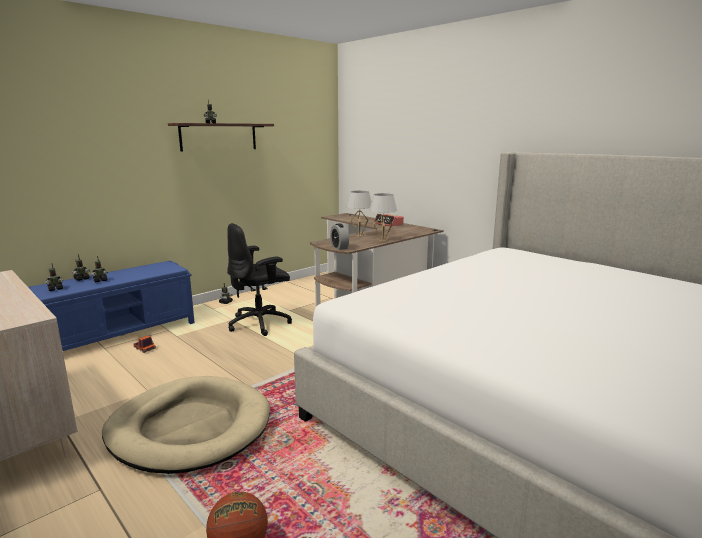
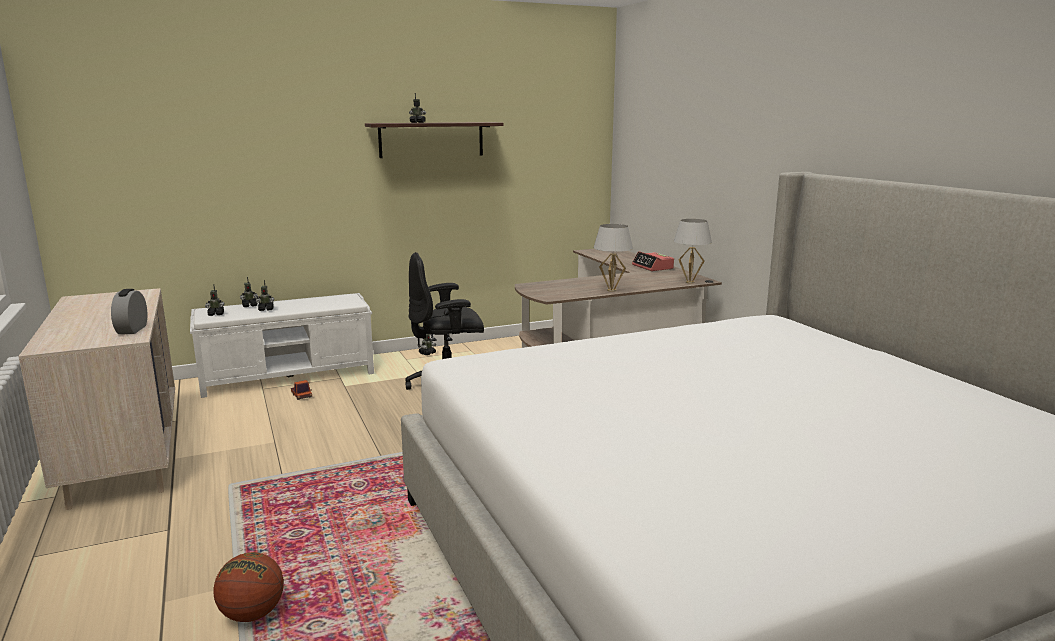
camera: 20 degrees right, 0 degrees up
(121, 334) = (289, 376): blue bench -> white bench
(190, 428) = (288, 488): beige dog bed -> none
(339, 247) = (542, 294): alarm clock -> alarm clock (132, 329)
(359, 236) = (588, 281): white table lamp -> white table lamp (689, 282)

